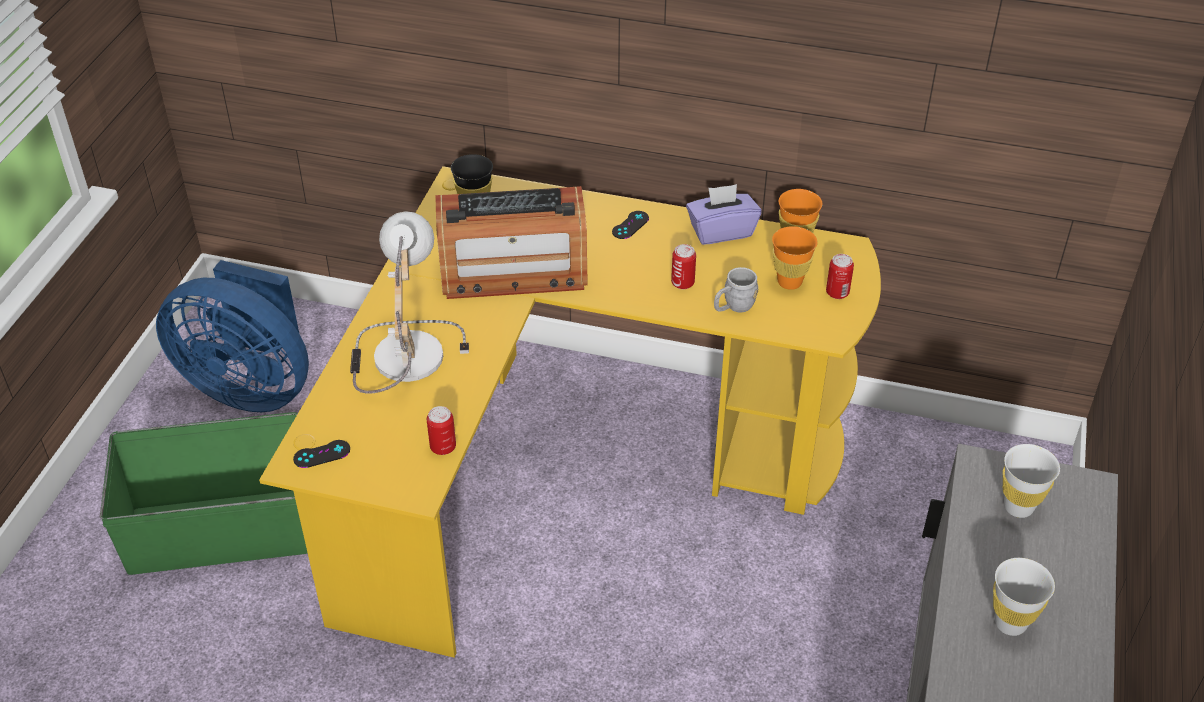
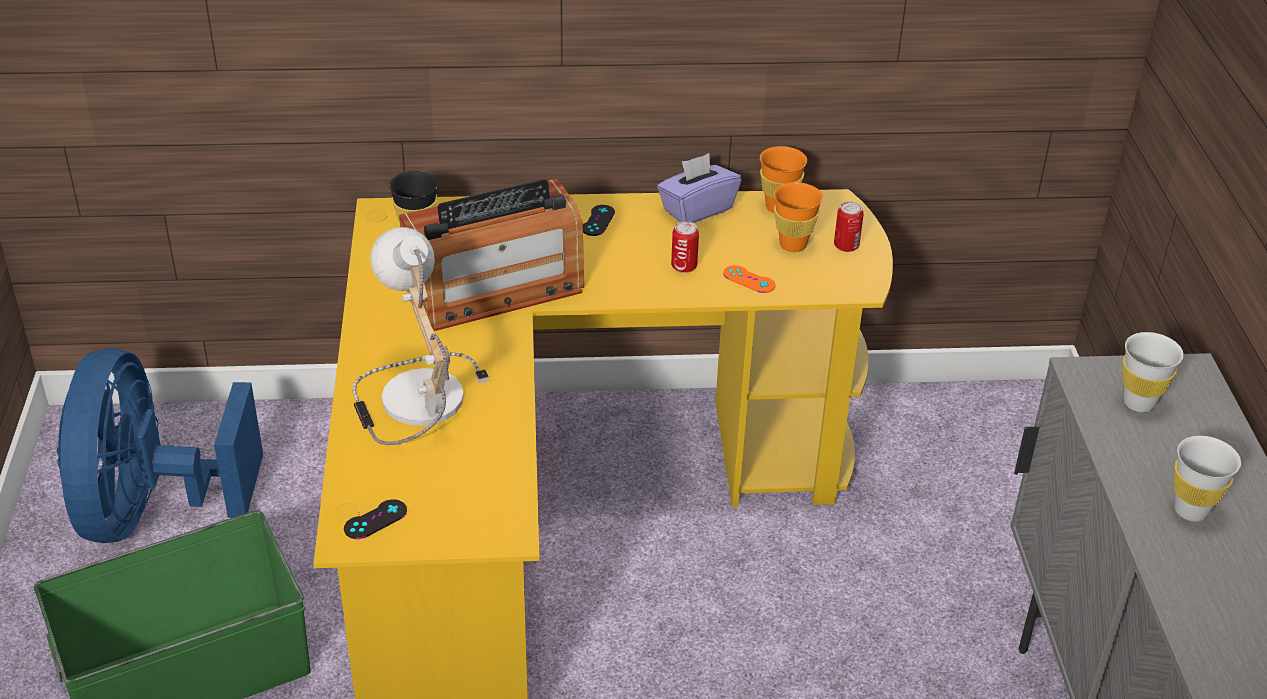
camera: 20 degrees left, 5 degrees down
(251, 387) = (153, 510): blue fan -> blue fan turned 90 degrees clockwise
(443, 447) = (511, 482): can -> none
(733, 307) = (749, 279): grey mug -> orange game controller

